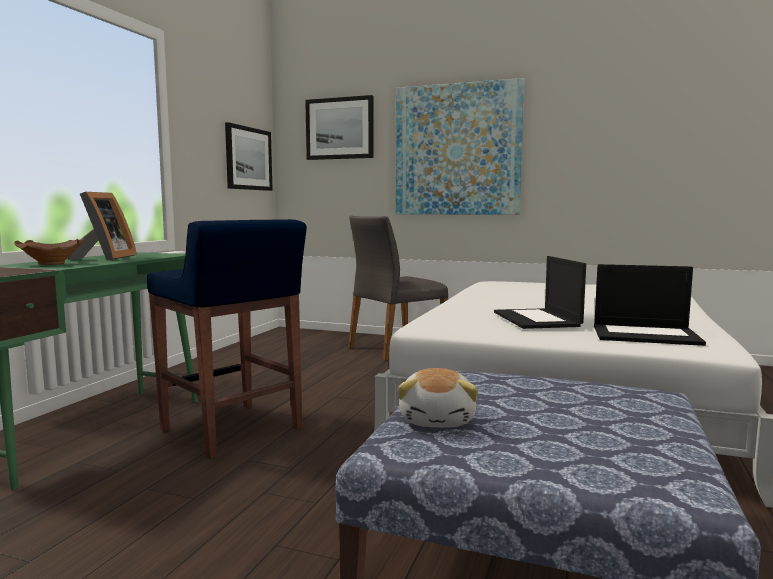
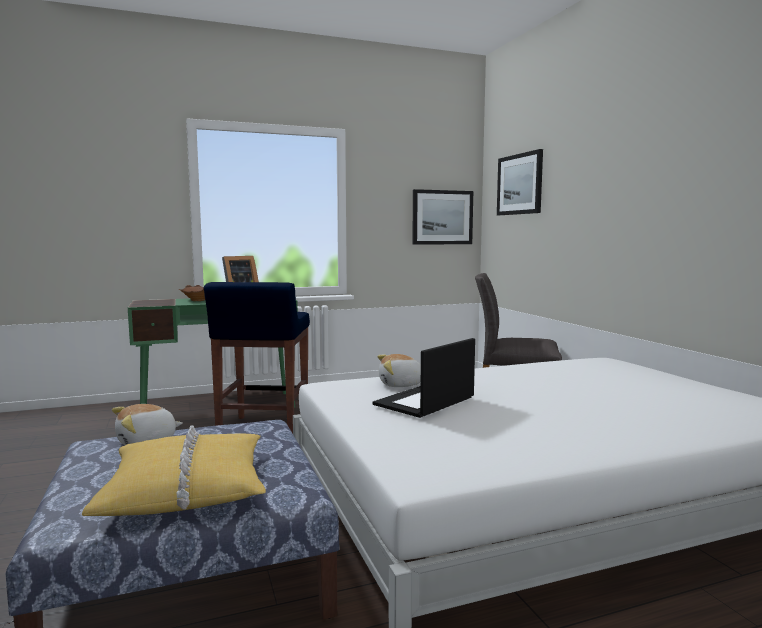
camera: 50 degrees right, 0 degrees up
(457, 150) = (604, 203): picture -> none
(467, 316) = (401, 385): none -> plush toy
(621, 424) = (186, 488): none -> yellow pillow
(646, 335) = (442, 443): laptop -> none

